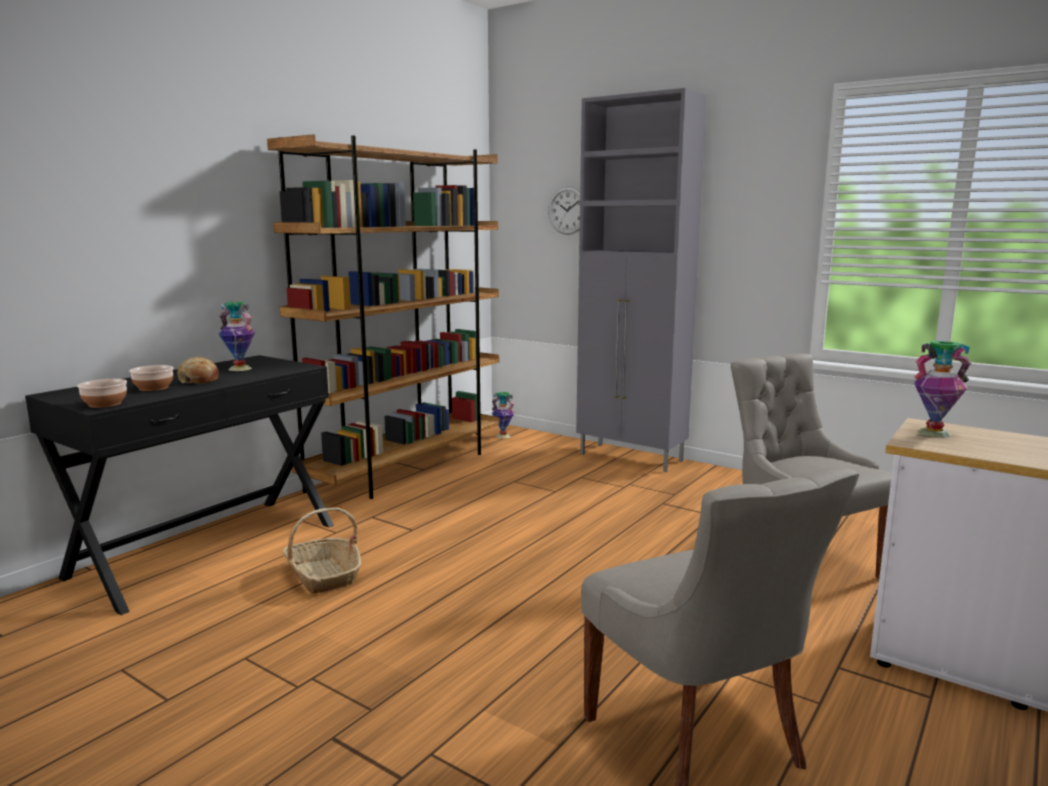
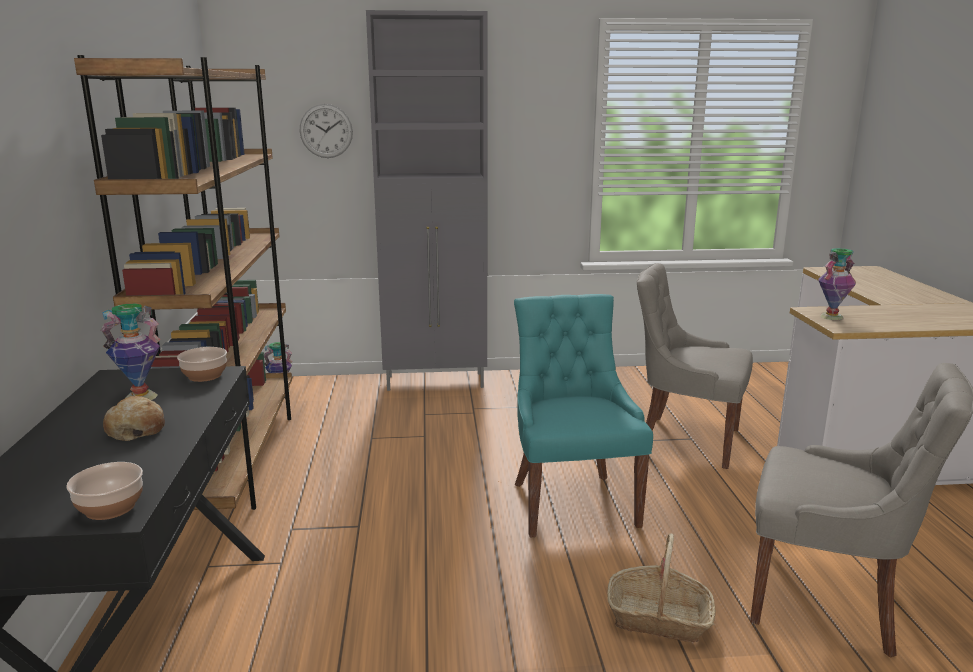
camera: 40 degrees left, 5 degrees up
(153, 388) = (104, 460): bowl -> bowl (205, 376)
(323, 575) = (352, 615): basket -> basket (659, 618)
(590, 572) = (572, 502): none -> turquoise chair

